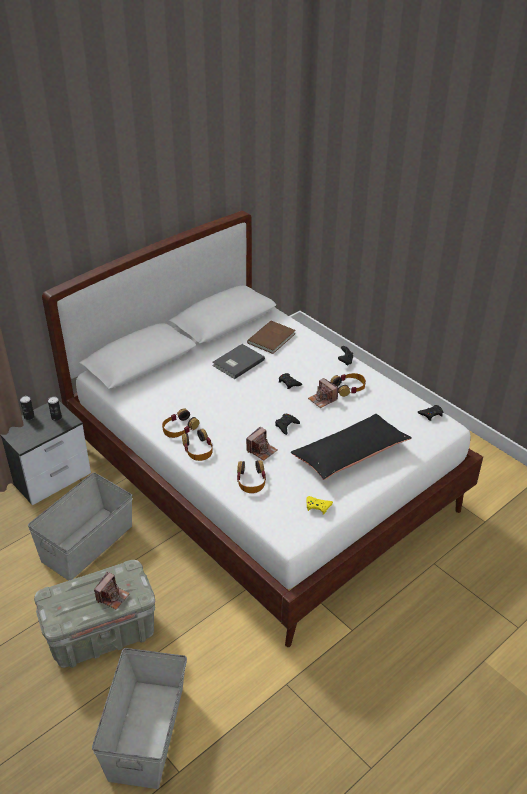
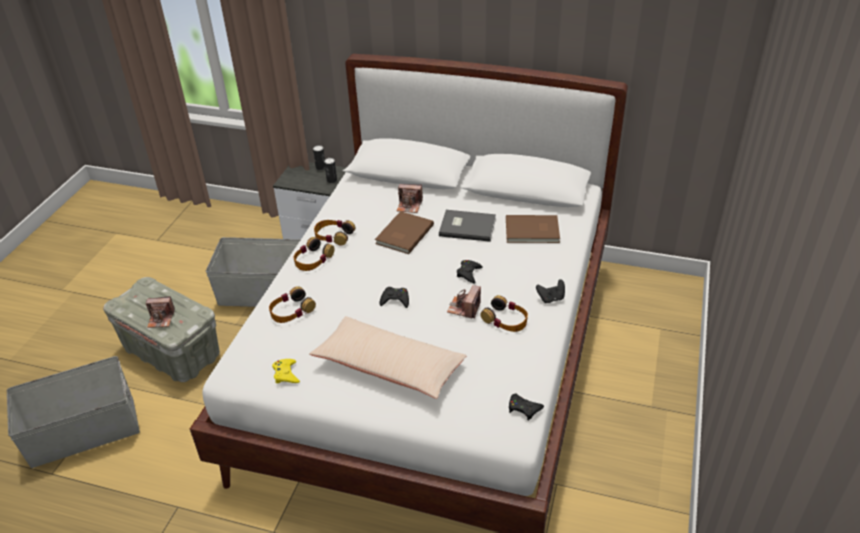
camera: 60 degrees right, 0 degrees up
(215, 394) = (403, 234): none -> brown book
(261, 450) = (341, 298): camera -> camera (409, 205)
(350, 454) = (389, 366): black pillow -> beige pillow

